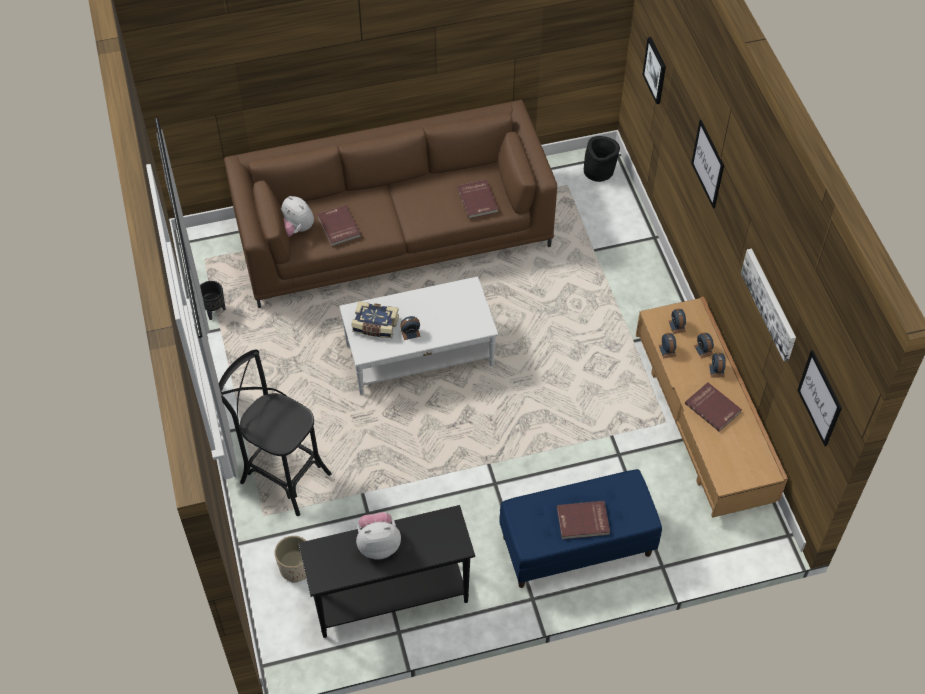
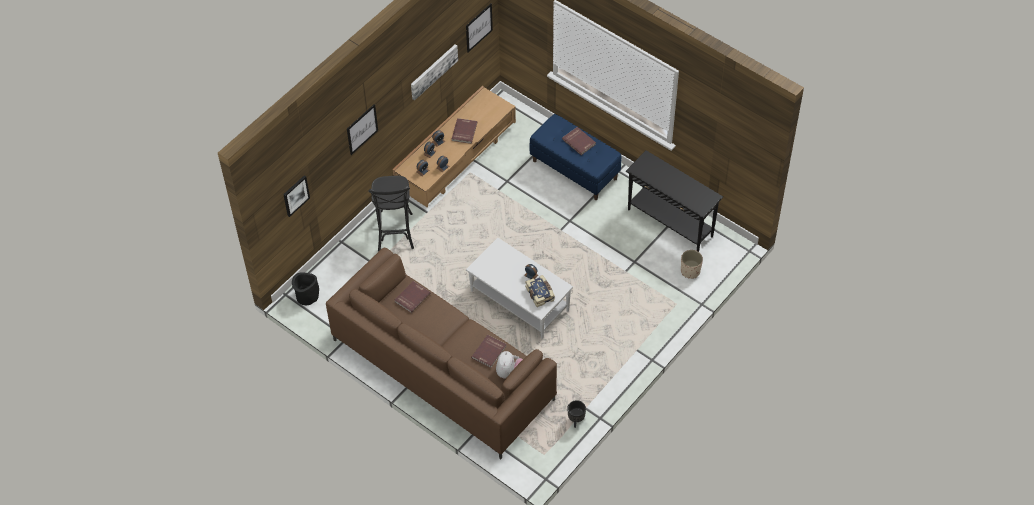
camera: 125 degrees left, 0 degrees up
(282, 475) = (647, 312): black stool -> black stool (395, 234)
(378, 545) = (675, 187): plush toy -> none

